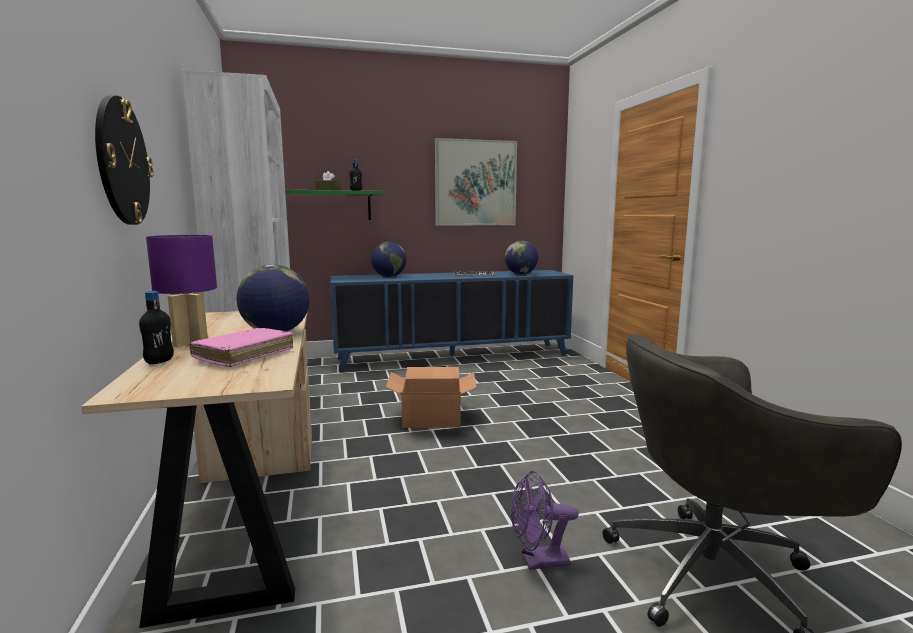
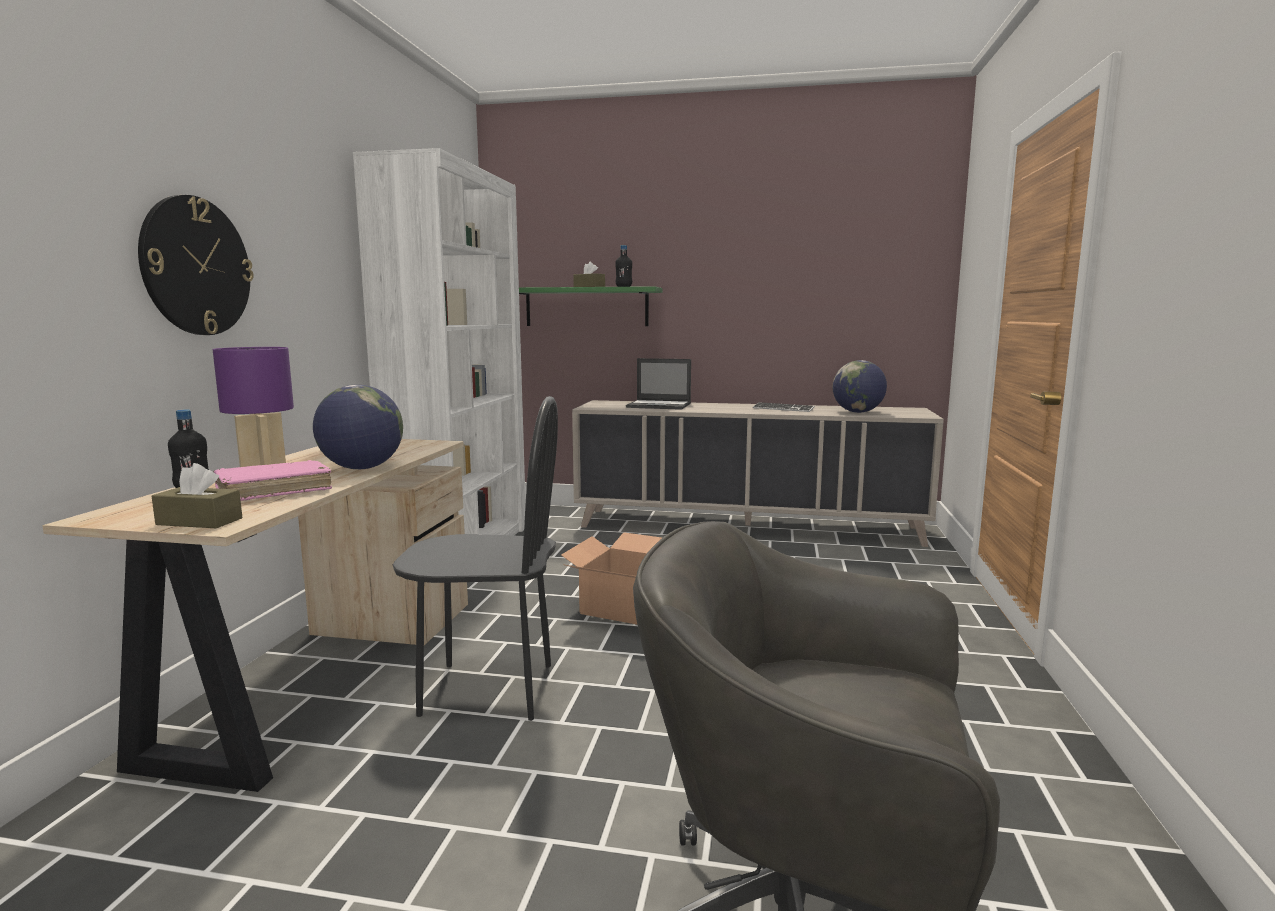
camera: 25 degrees right, 0 degrees up
(239, 382) = (199, 521): none -> brown tissue box
(389, 277) = (659, 405): globe -> laptop
(393, 488) = (487, 690): none -> black chair
(452, 356) = (747, 527): blue cabinet -> beige cabinet
(475, 183) = (803, 272): picture -> none
(538, 562) = (558, 837): purple fan -> none

